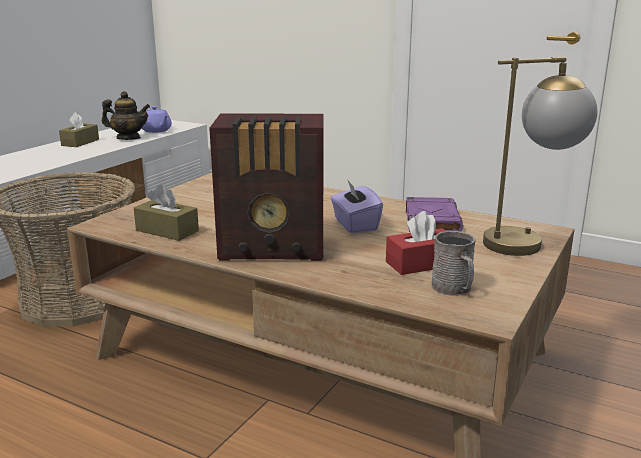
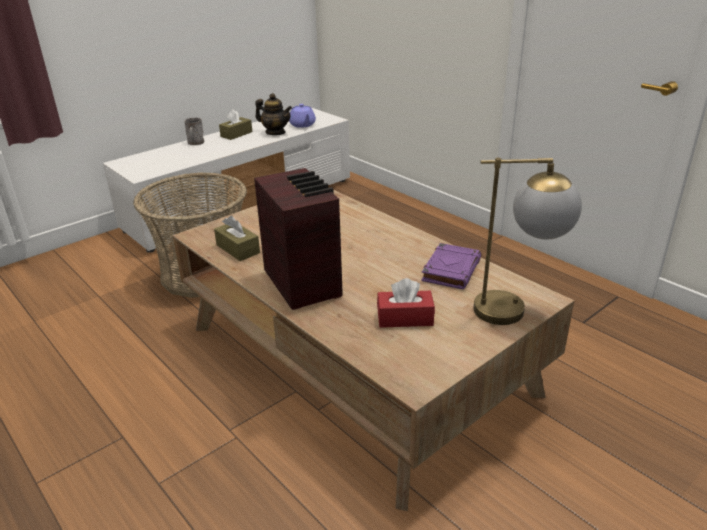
camera: 20 degrees right, 10 degrees up
(275, 249) = (303, 282): radio -> radio turned 135 degrees counterclockwise
(355, 225) = (383, 265): purple tissue box -> none
(454, 289) = (410, 351): grey mug -> grey mug (195, 143)

